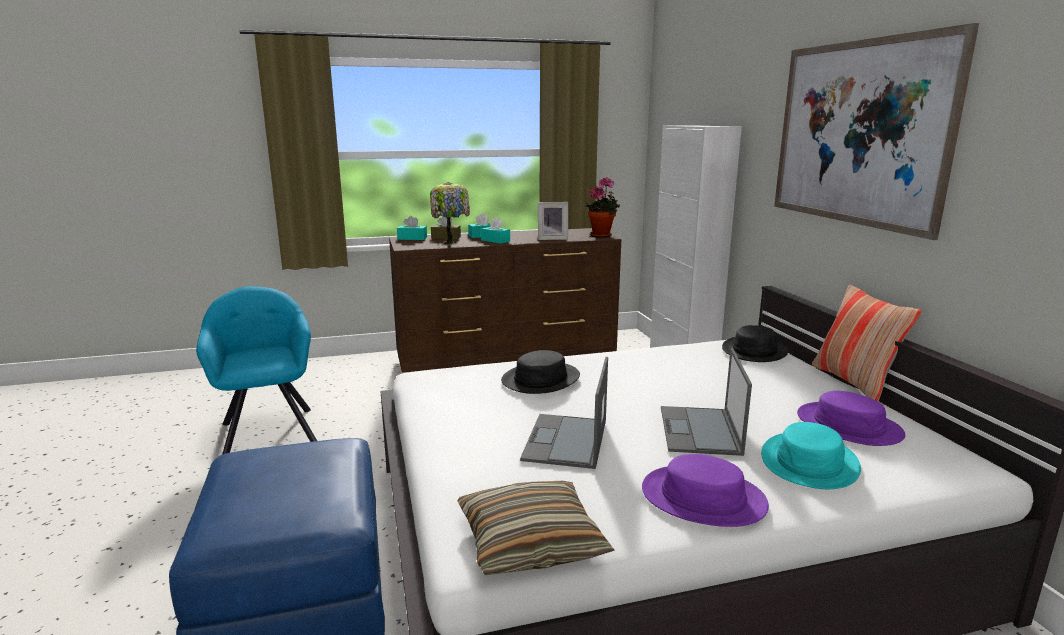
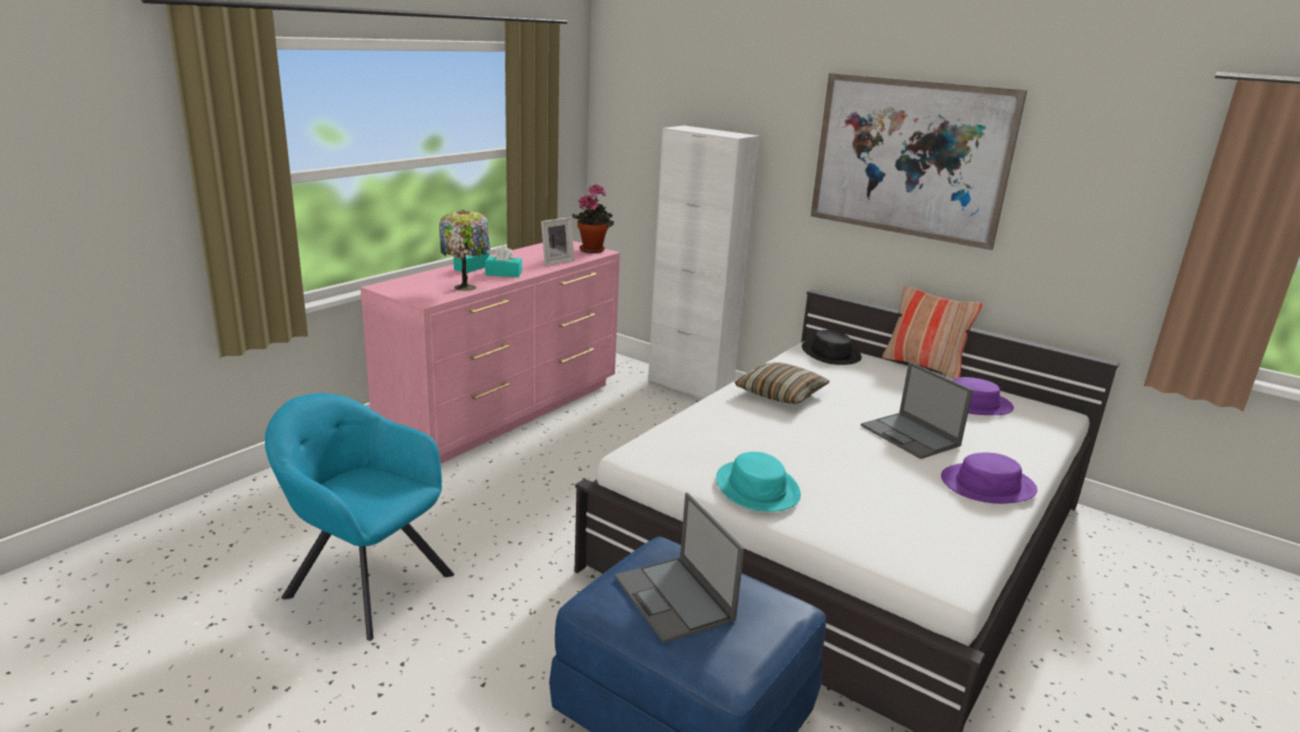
camera: 40 degrees left, 5 degrees up
(412, 238) = (397, 284): turquoise tissue box -> none
(446, 237) = (435, 277): brown tissue box -> none
(507, 359) = (506, 411): brown dresser -> pink dresser
(531, 542) = (960, 556): pillow -> pillow (780, 394)
(540, 379) = (742, 426): black hat -> none
(566, 441) = (852, 475): laptop -> laptop (675, 599)
(809, 462) = (994, 438): turquoise hat -> turquoise hat (757, 488)

